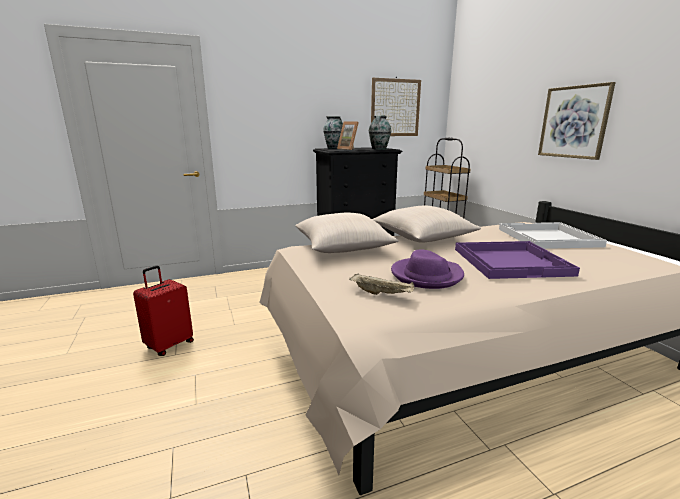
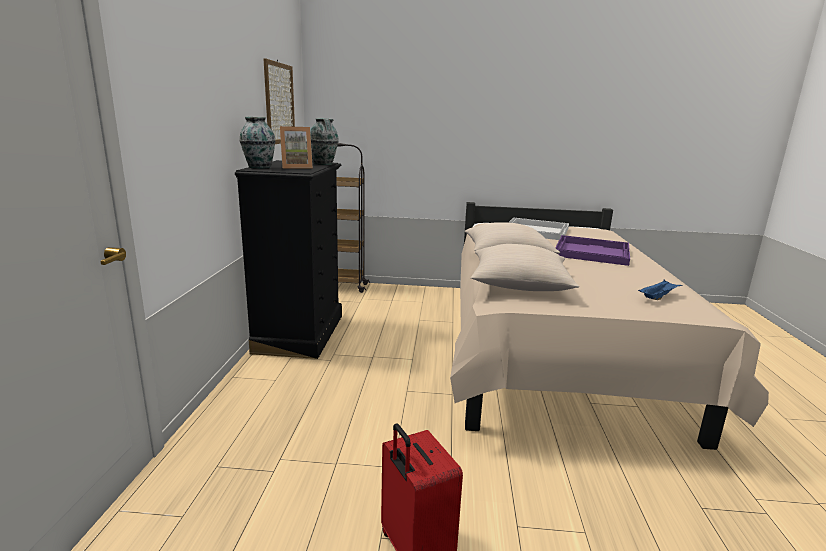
camera: 65 degrees left, 0 degrees up
(382, 293) = (658, 297): beige tray -> blue tray
(426, 275) = (619, 277): purple hat -> none
(574, 122) = (486, 130): picture -> none

